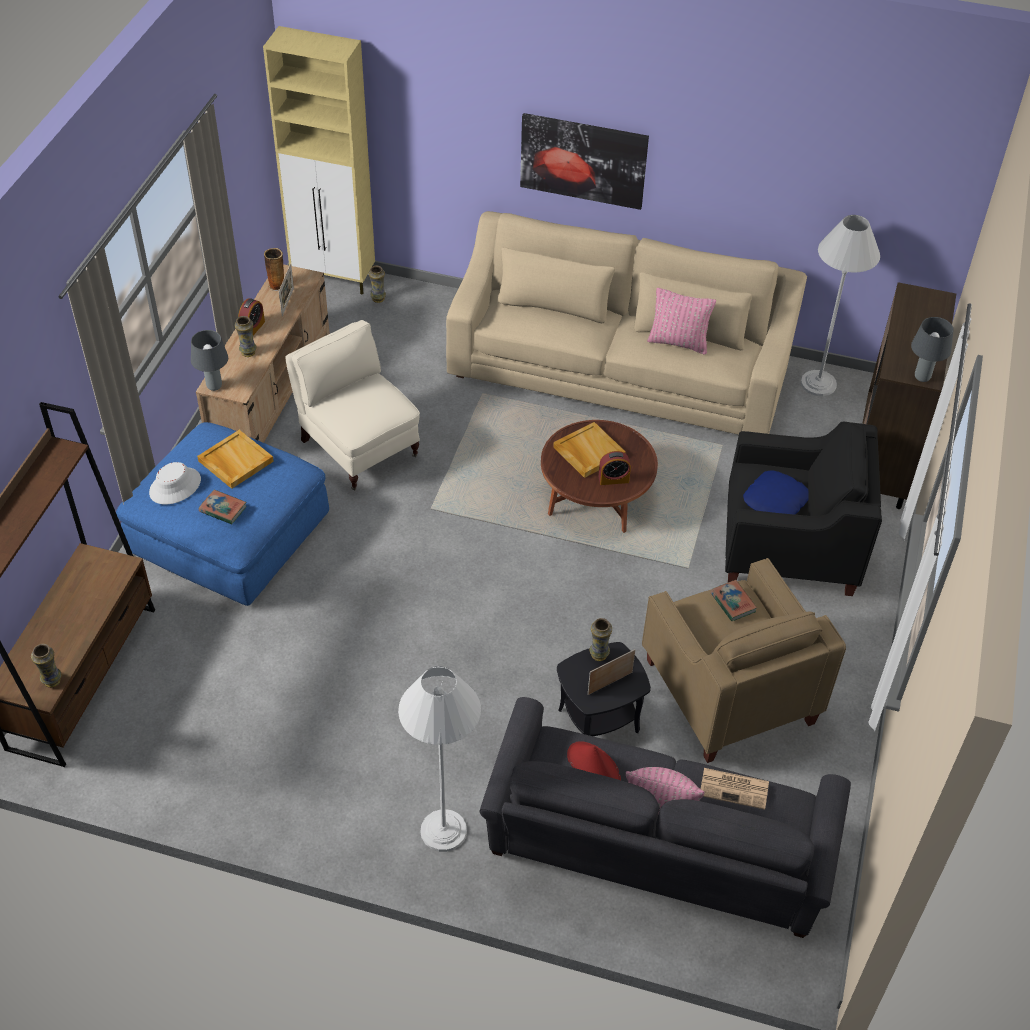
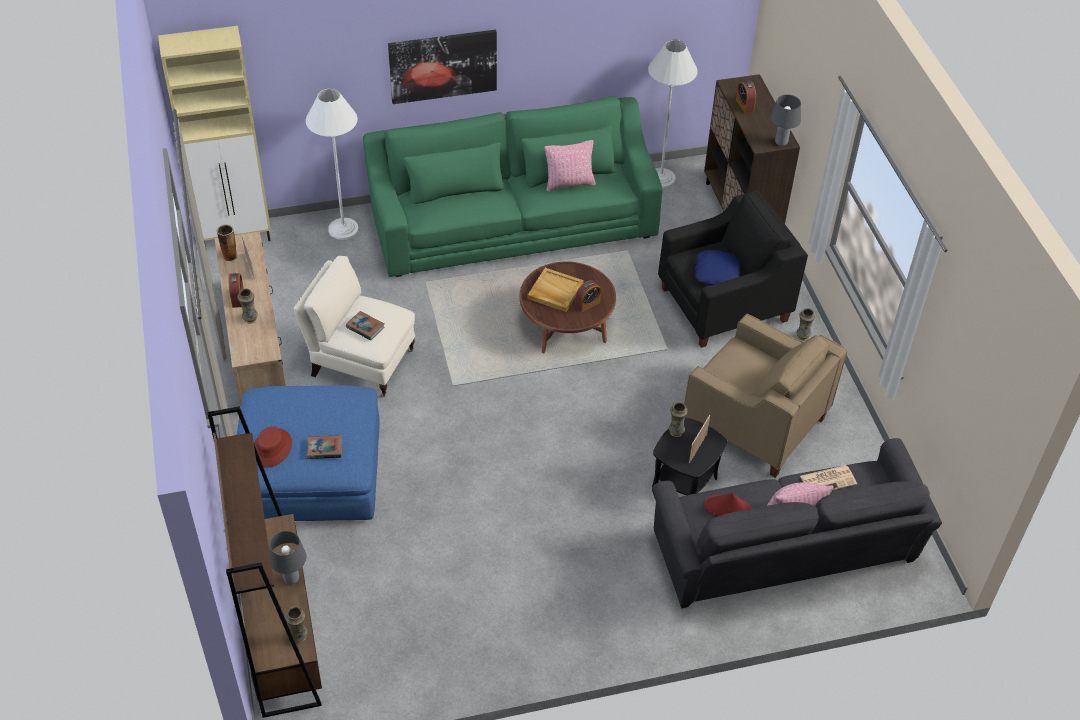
camera: 30 degrees left, 0 degrees up
(175, 486) = (272, 448): white hat -> red hat
(214, 386) = (244, 356): grey table lamp -> grey table lamp (291, 578)
(235, 461) = (304, 408): beige tray -> none
(378, 298) = (286, 239): vase -> vase (802, 336)
(443, 831) = (636, 610): white floor lamp -> white floor lamp (343, 229)
(619, 368) = (513, 222): beige sofa -> green sofa
(733, 602) = (740, 355): book -> book (365, 327)
(909, 321) = (744, 105): none -> alarm clock

